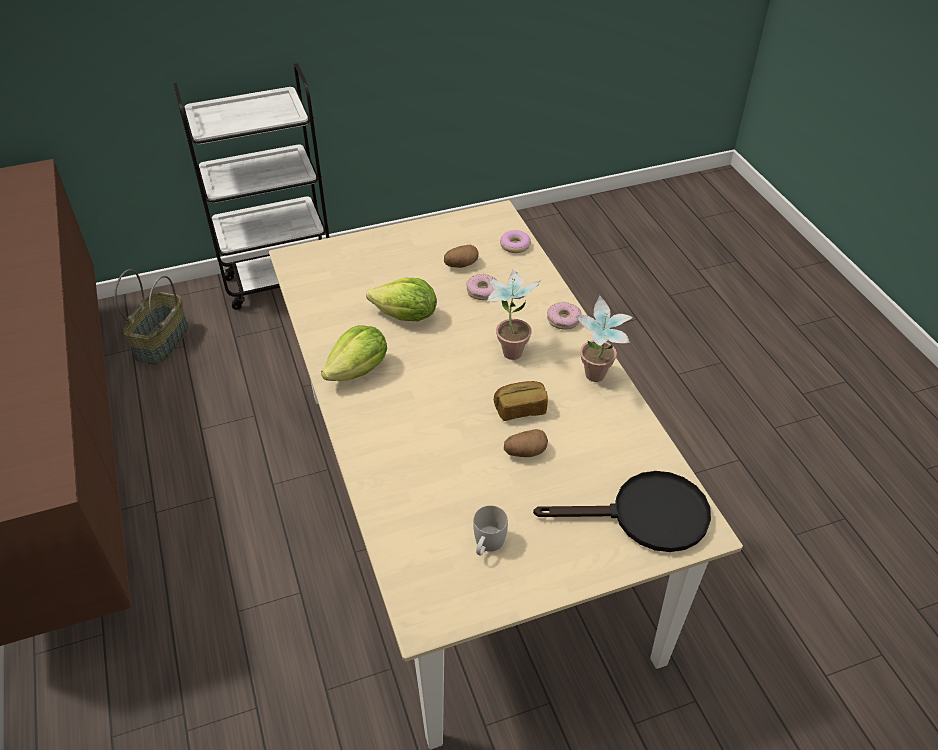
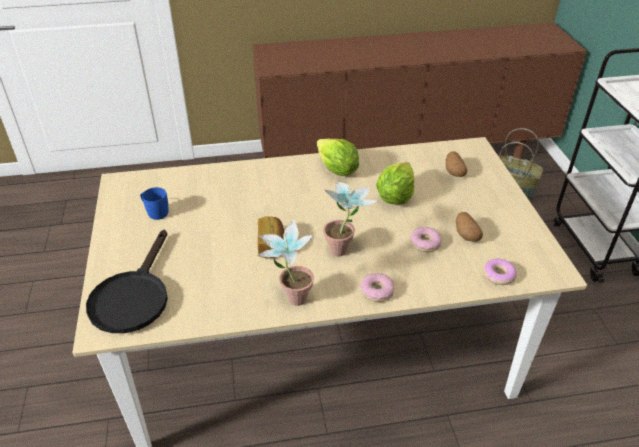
camera: 100 degrees right, 5 degrees down
(487, 545) = (155, 212): white mug -> blue mug
(525, 452) = (226, 241): potato -> potato (454, 171)

